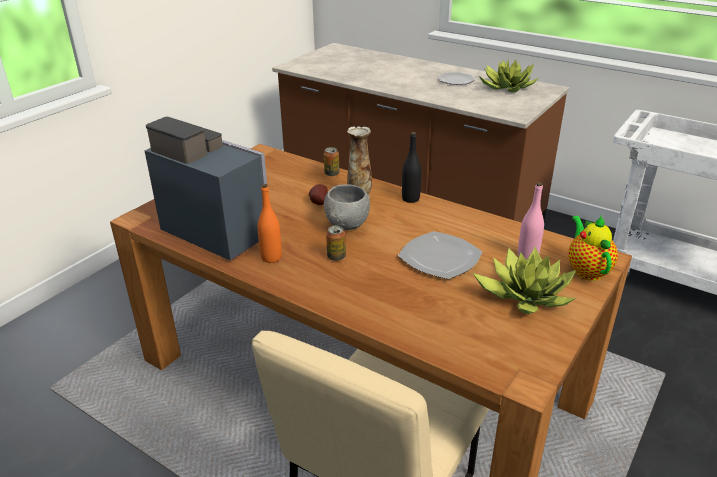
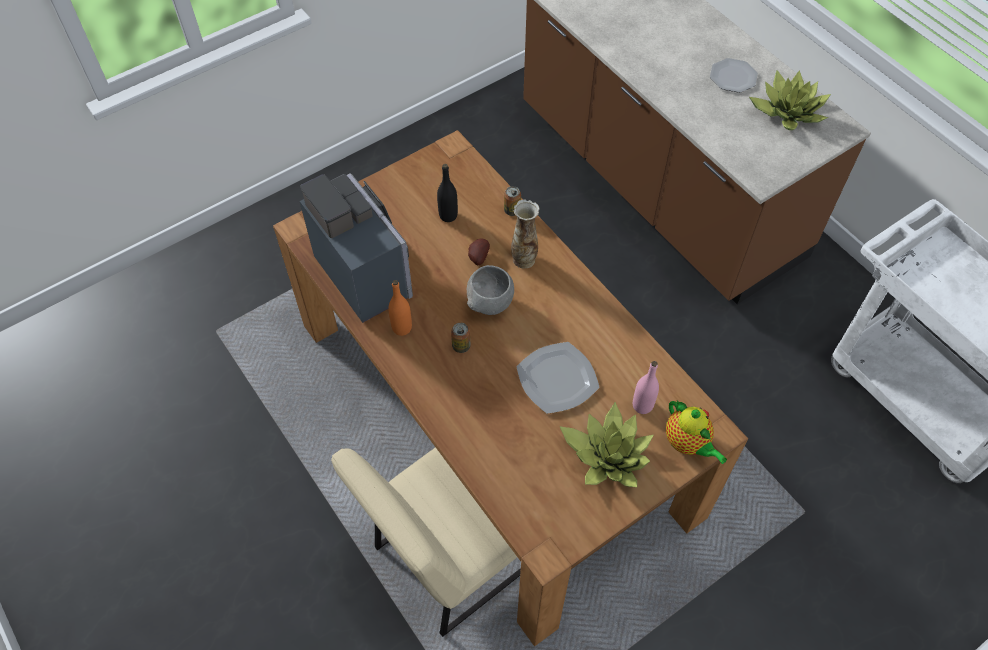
camera: 20 degrees right, 25 degrees up
(410, 199) = (574, 279): black bottle -> black bottle (448, 215)
(587, 270) = (688, 443): teapot -> teapot turned 135 degrees clockwise

